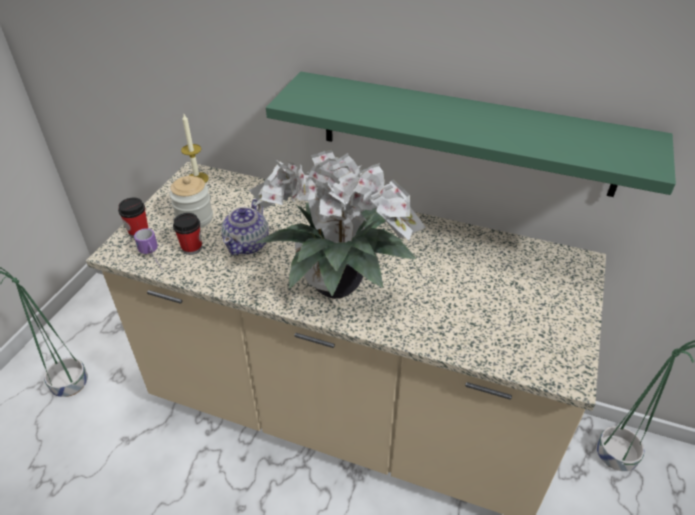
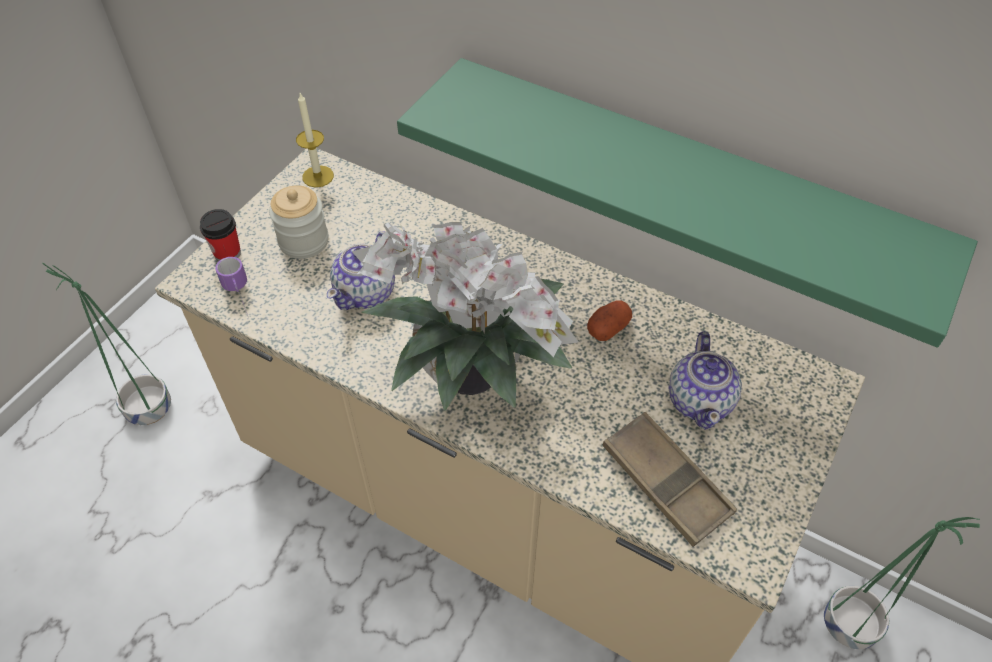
camera: 10 degrees right, 10 degrees up
(192, 248) = (292, 288): cup -> none
(426, 246) = (608, 328): none -> potato
(494, 335) = (666, 482): none -> brown tray
(502, 281) = (700, 400): none -> teapot

